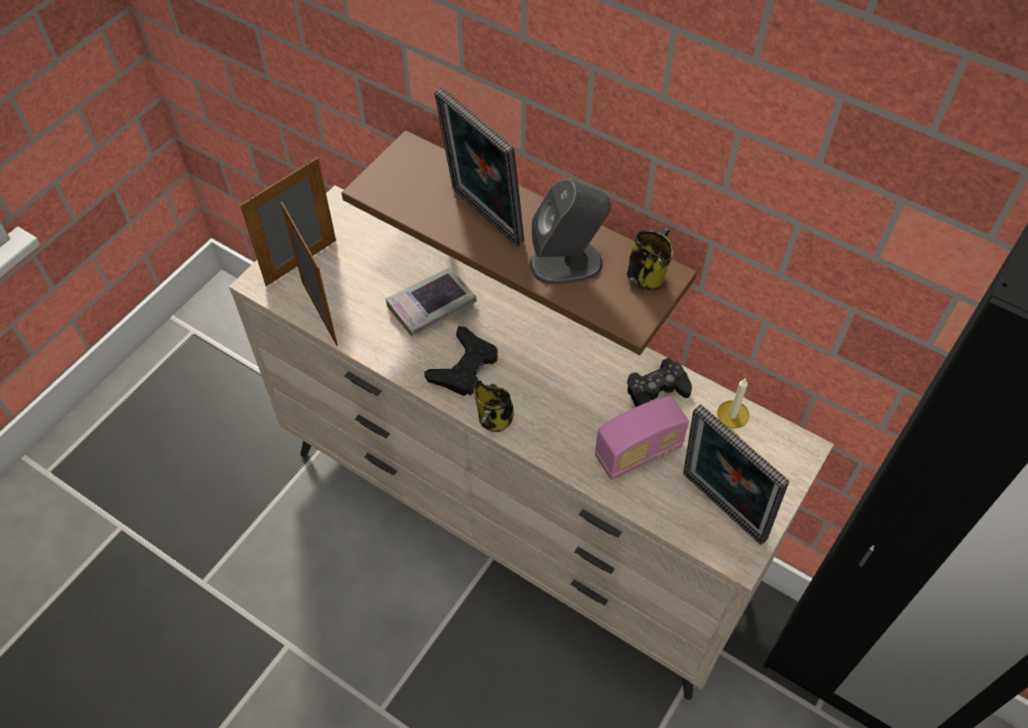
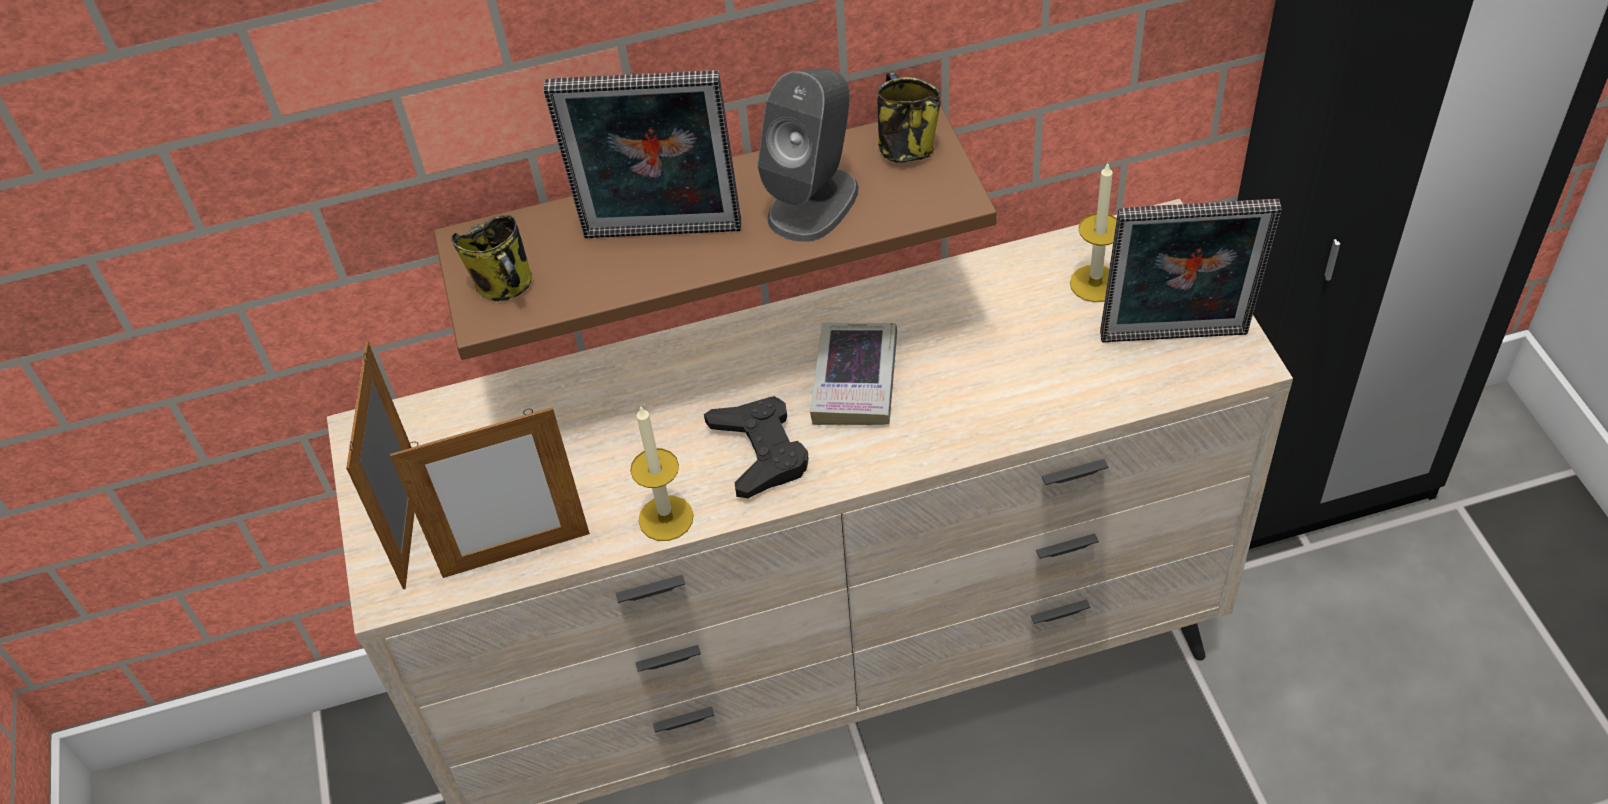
camera: 45 degrees left, 5 degrees down
(319, 313) = (516, 554): picture frame -> picture frame turned 150 degrees clockwise
(390, 357) = (666, 518): none -> candle
(431, 306) = (635, 429): book -> book (855, 380)
(494, 420) = (865, 469): mug -> mug (506, 286)
(638, 453) = (1038, 363): radio -> none
(656, 391) = (974, 296): black game controller -> none

